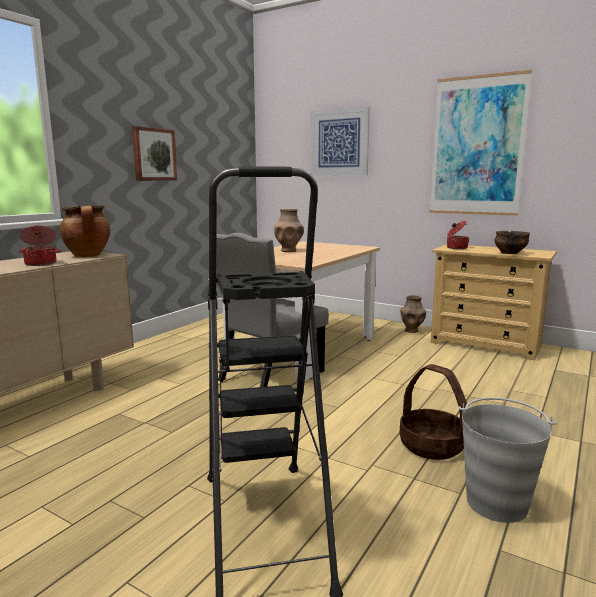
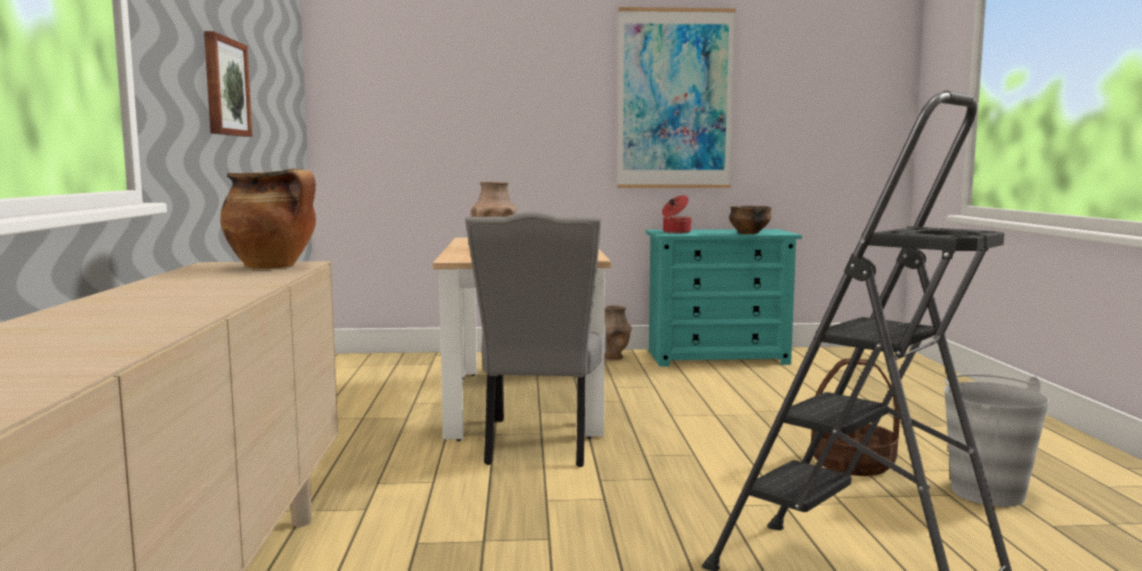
camera: 35 degrees left, 5 degrees down
(41, 263) = (249, 281): cooking pot -> none
(339, 143) = (470, 86): picture -> none
(486, 344) = (718, 357): beige dresser -> turquoise dresser

